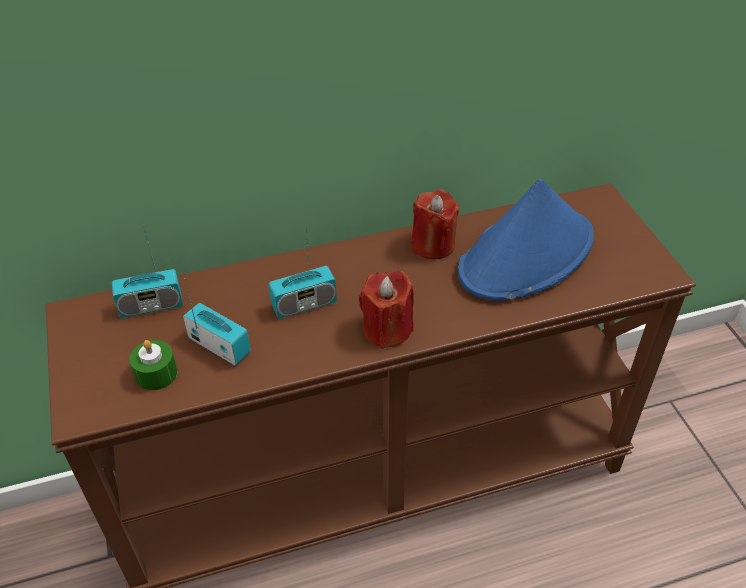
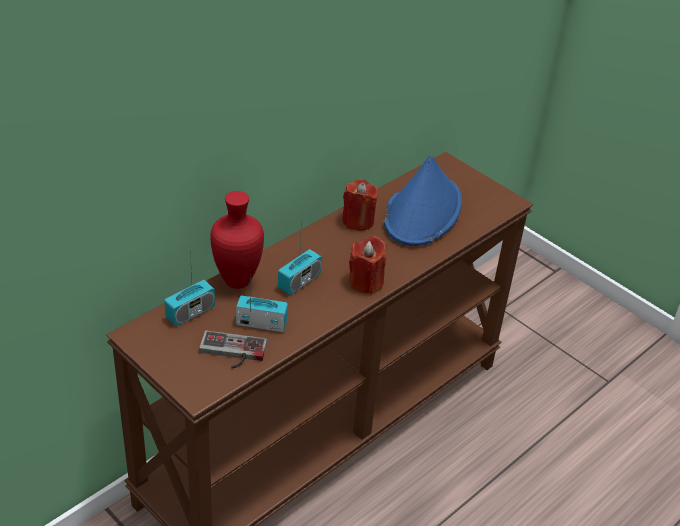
camera: 30 degrees left, 5 degrees down
(156, 373) = (231, 353): green candle -> game controller
(232, 283) = (238, 282): none -> red vase

